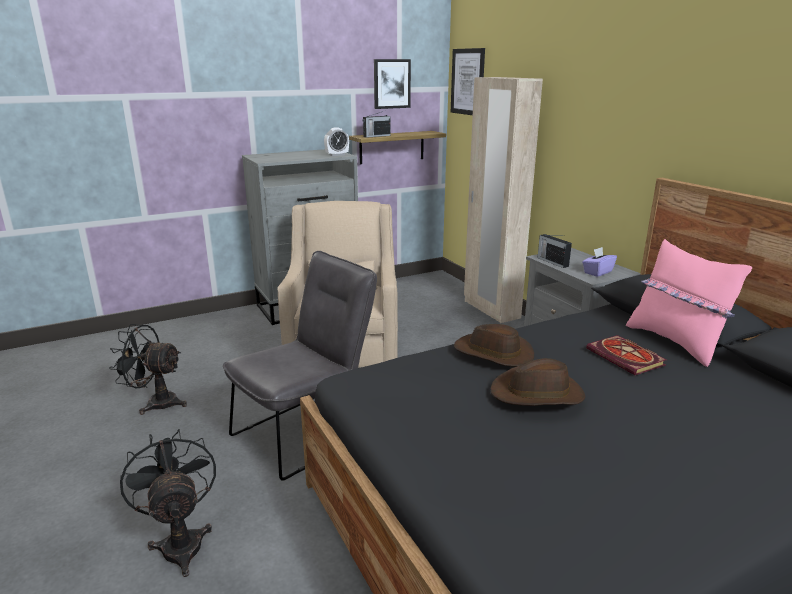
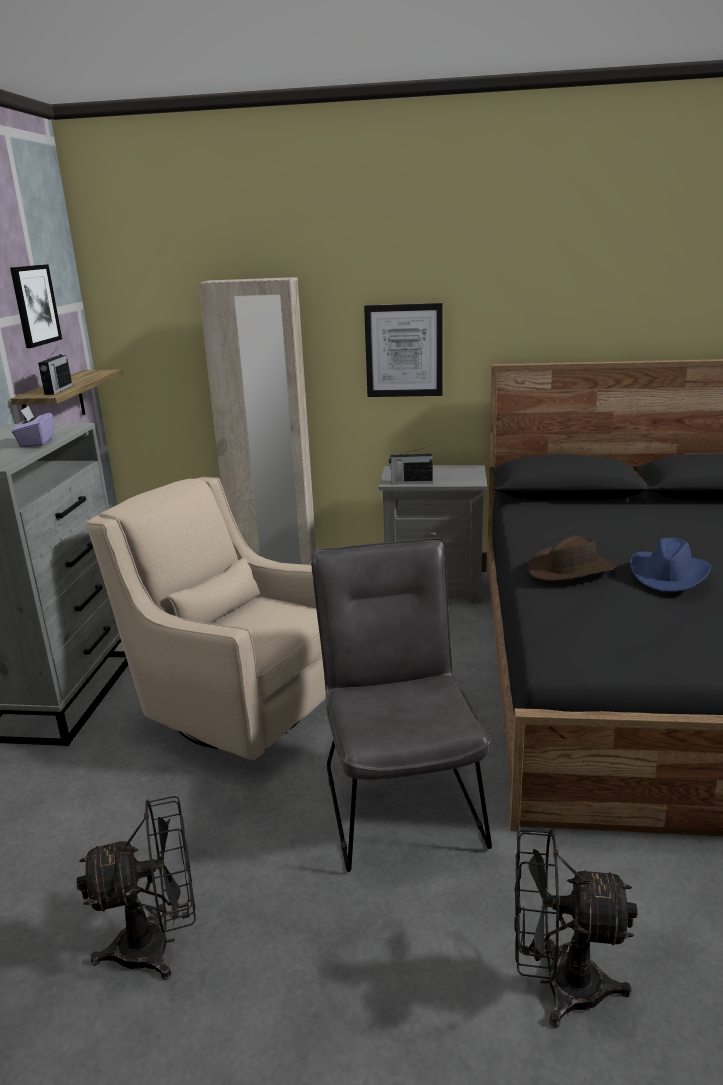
camera: 55 degrees left, 0 degrees up
(156, 403) = (158, 945): black fan -> black fan turned 150 degrees counterclockwise
(337, 155) = (64, 429): alarm clock -> none
(467, 82) = (133, 291): picture -> picture (404, 350)
(537, 393) = (668, 575): brown hat -> blue hat
(597, 272) = (461, 476): purple tissue box -> purple tissue box (36, 442)
(627, 358) = (619, 527): book -> none
(675, 342) = (604, 504): pink pillow -> none

